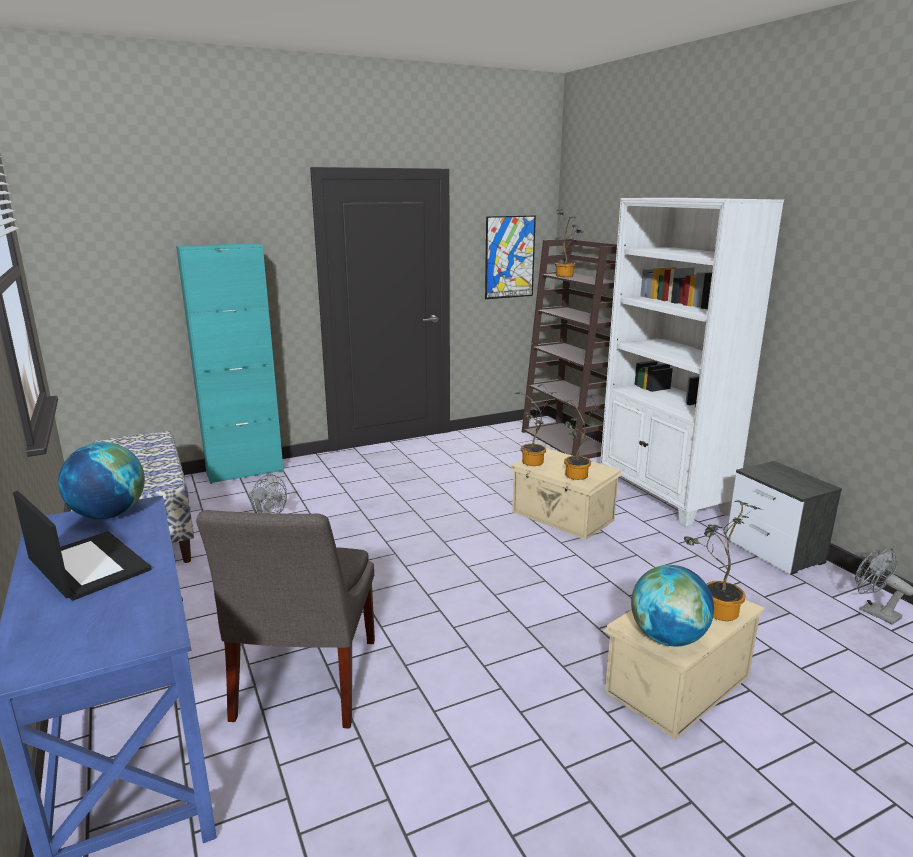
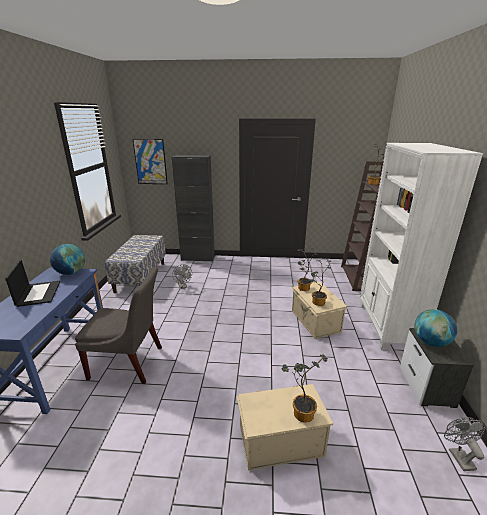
camera: 30 degrees right, 5 degrees up
(245, 472) = (198, 258): turquoise cabinet -> black cabinet
(304, 683) = (129, 363): grey chair -> grey chair turned 120 degrees counterclockwise
(509, 257) = (349, 169): picture -> picture (150, 162)
(668, 638) = (257, 416): globe -> globe (430, 342)

